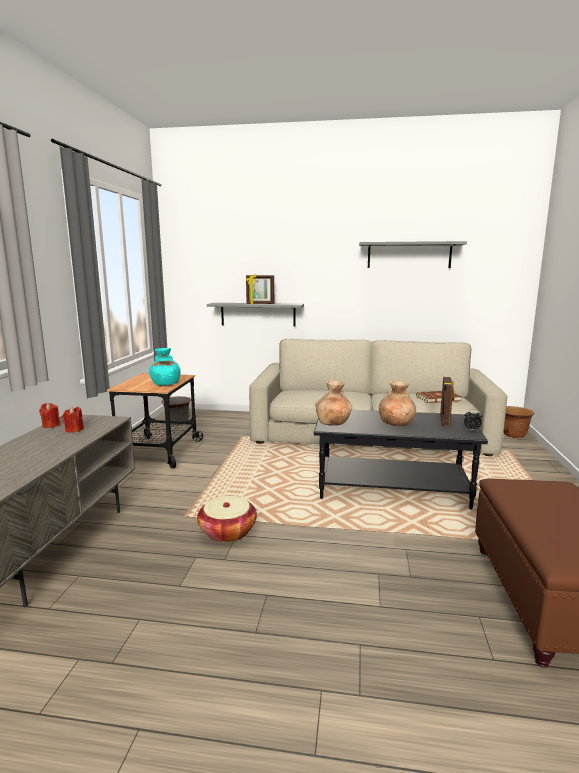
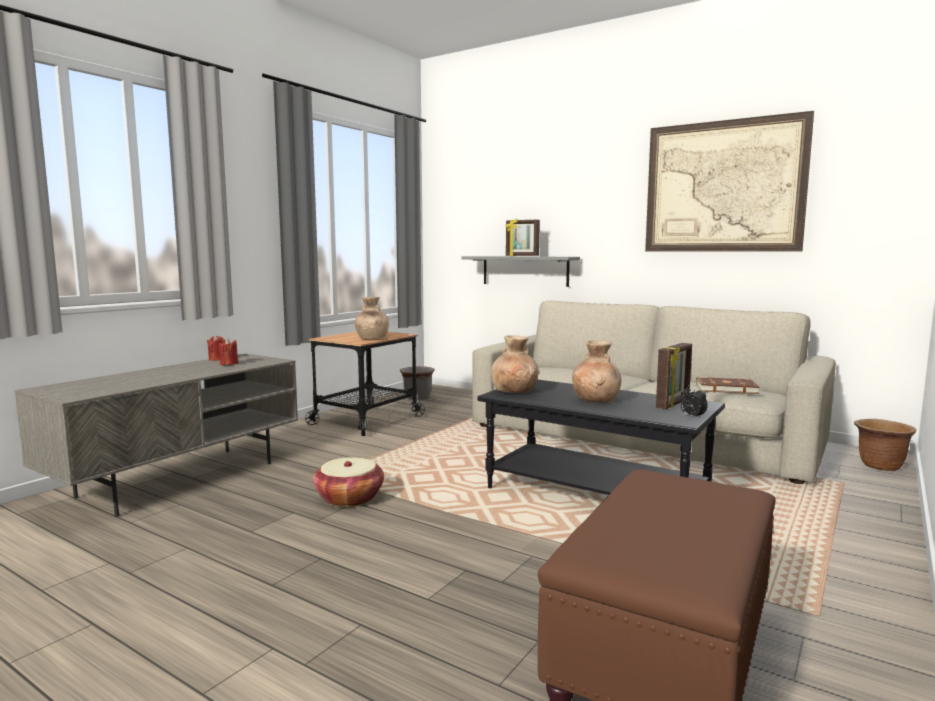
camera: 25 degrees right, 5 degrees down
(165, 384) = (371, 338): turquoise vase -> brown vase
(409, 255) = (723, 187): grey shelf -> picture

